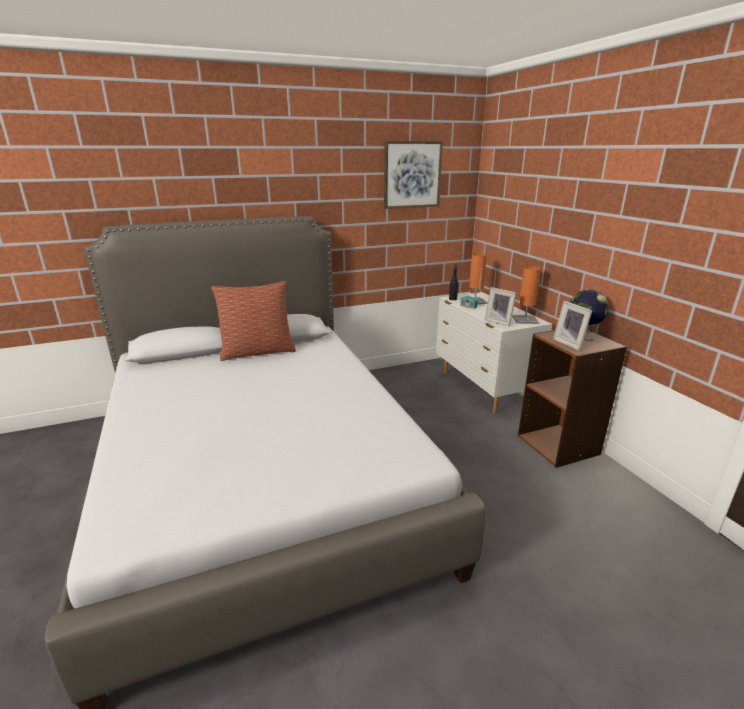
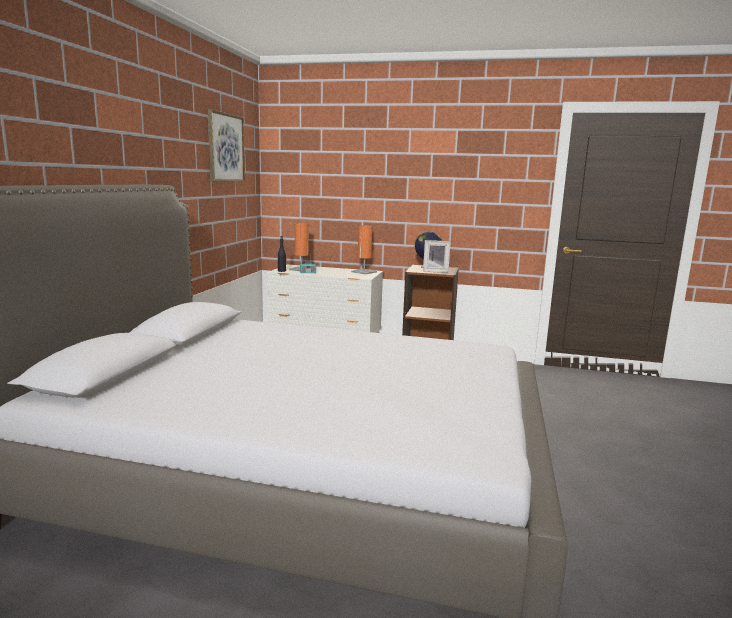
camera: 55 degrees left, 10 degrees down
(257, 351) = (201, 346): pillow -> none
(499, 322) = (354, 275): picture frame -> none

